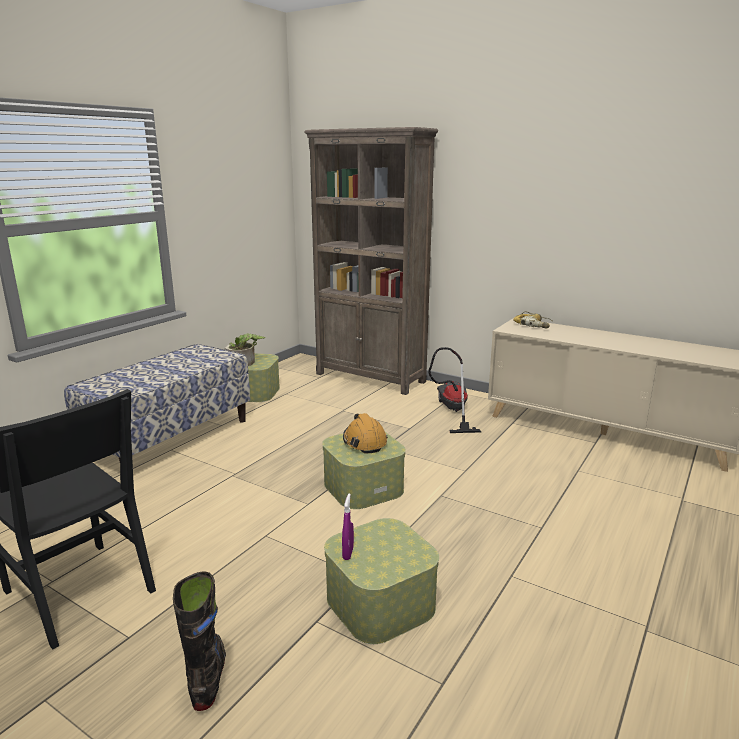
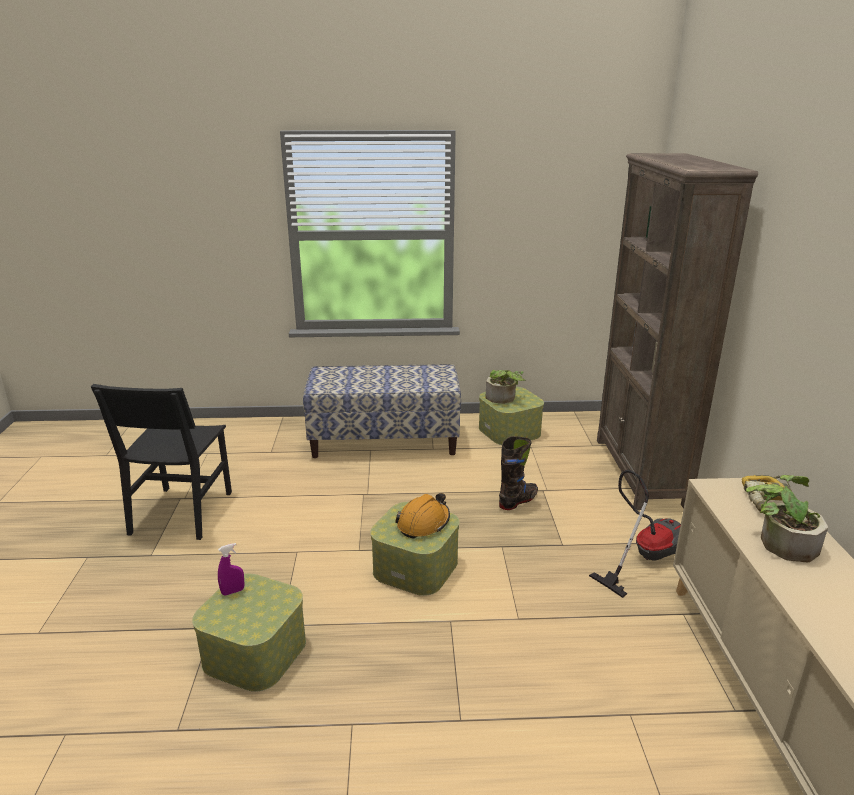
camera: 55 degrees right, 5 degrees up
(208, 677) = (131, 606): black boot -> black boot (518, 501)
(574, 335) = (781, 542): none -> potted plant

